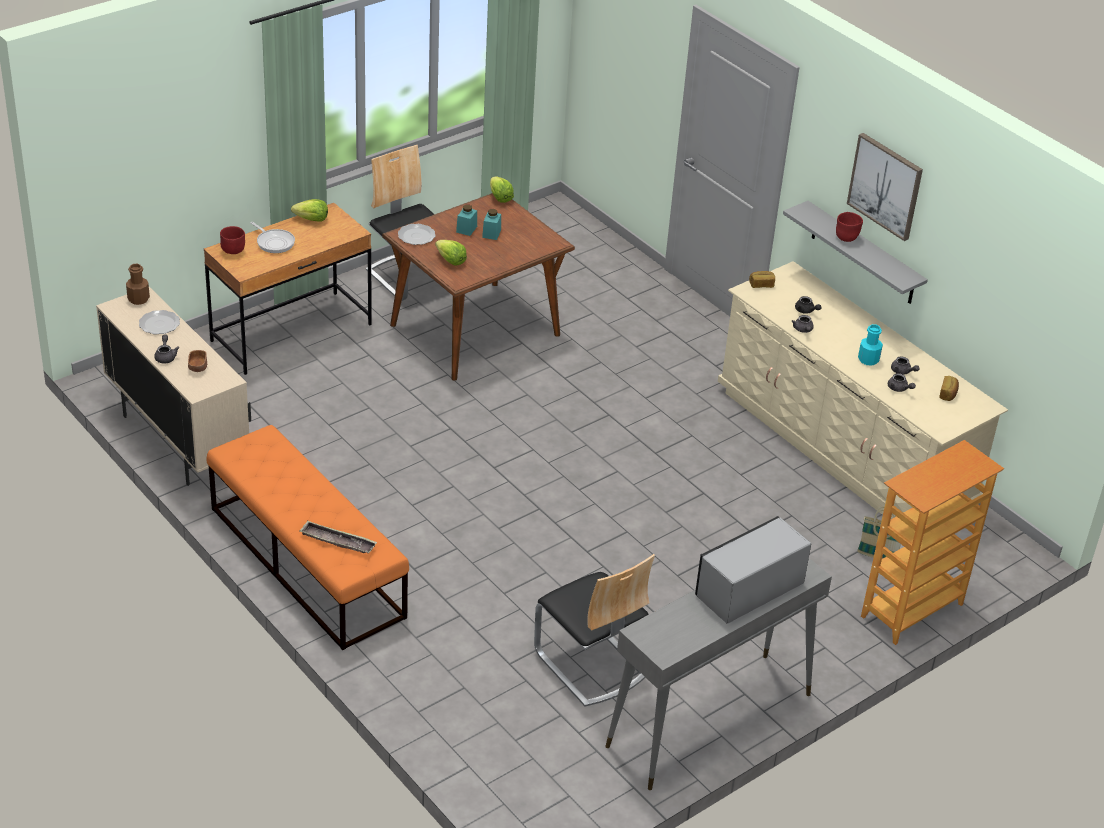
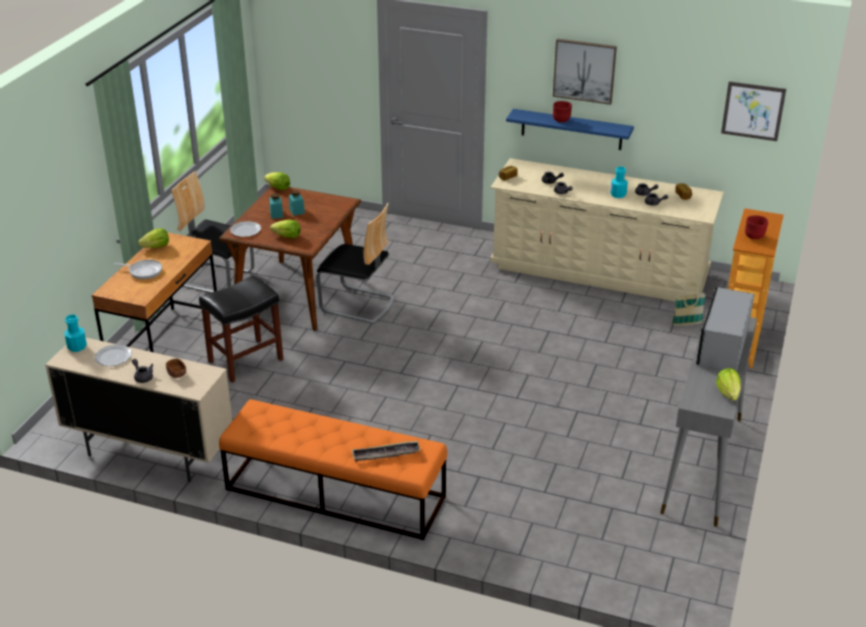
camera: 30 degrees left, 5 degrees down
(138, 299) = (77, 347): brown bottle -> turquoise bottle
(233, 251) = (117, 288): red bowl -> red bowl (755, 237)
(352, 383) = (245, 361): none -> black stool
(590, 664) = (595, 466): chair -> chair (358, 304)
(691, 641) = (728, 393): none -> lettuce
(863, 254) = (571, 129): grey shelf -> blue shelf
(1056, 319) = (753, 111): none -> picture

